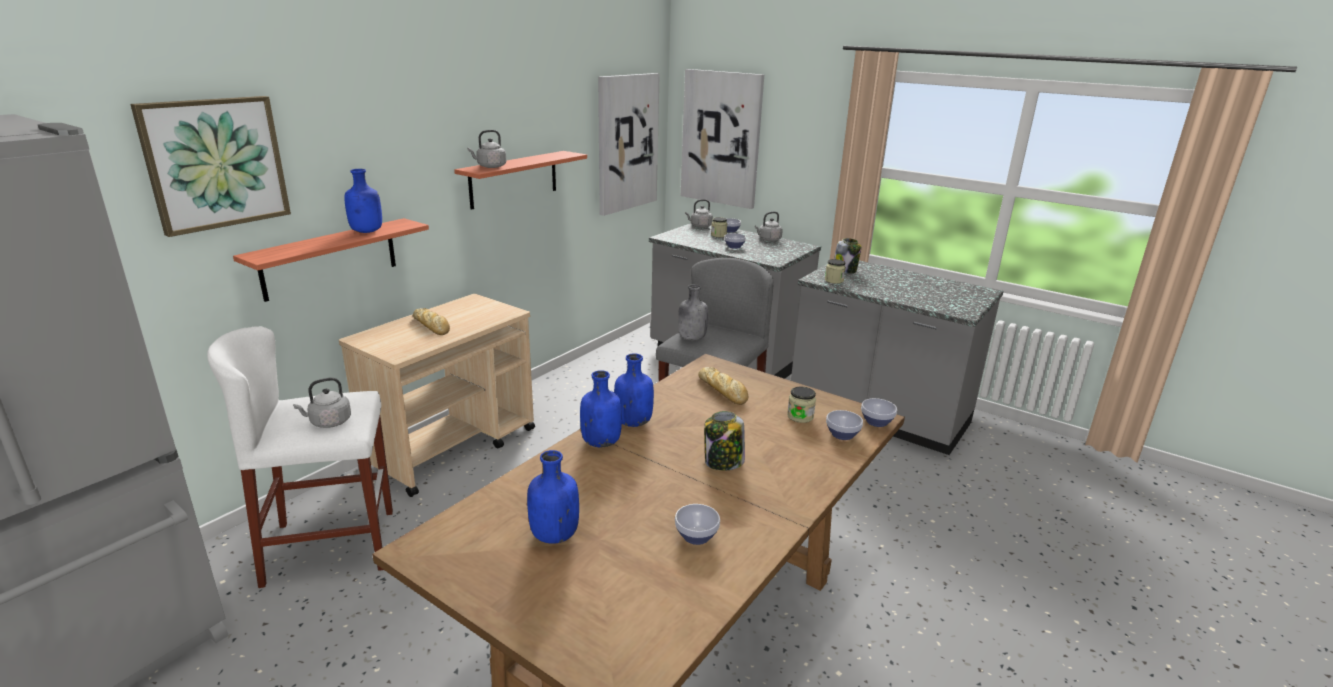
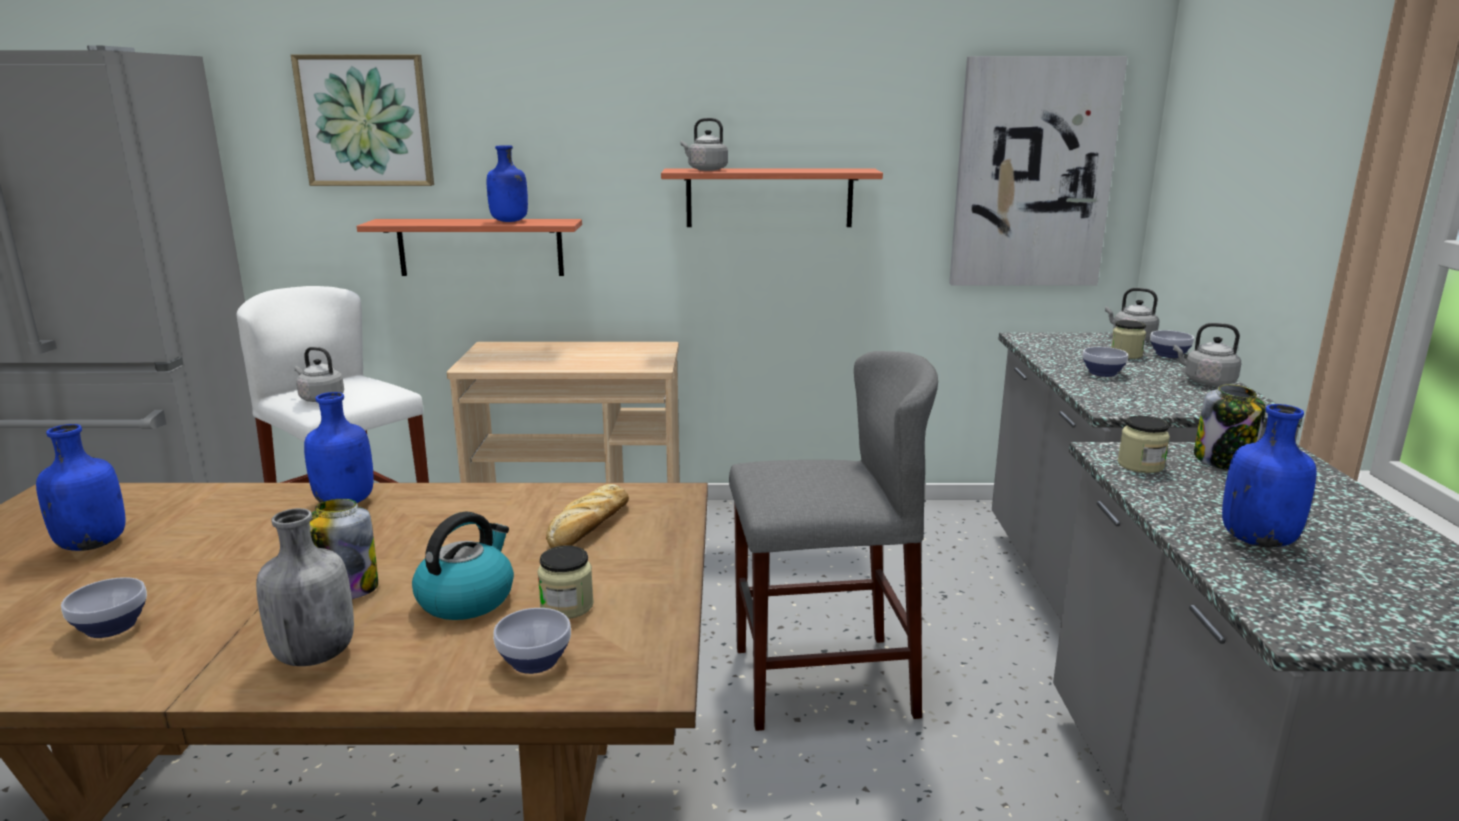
camera: 55 degrees right, 5 degrees down
(432, 326) = (559, 355): bread -> none
(633, 422) = (420, 502): blue bottle -> blue bottle (1258, 540)
(691, 338) = (779, 469): grey bottle -> grey bottle (314, 654)
(721, 138) = (1209, 176): picture -> none
(769, 435) = (467, 598): none -> kettle
(877, 422) = (630, 685): bowl -> none

